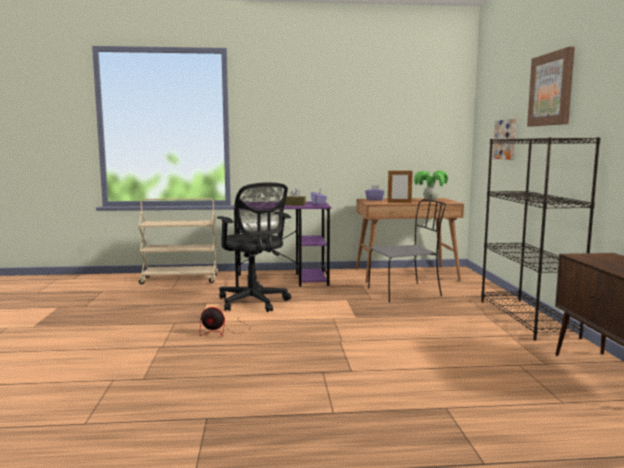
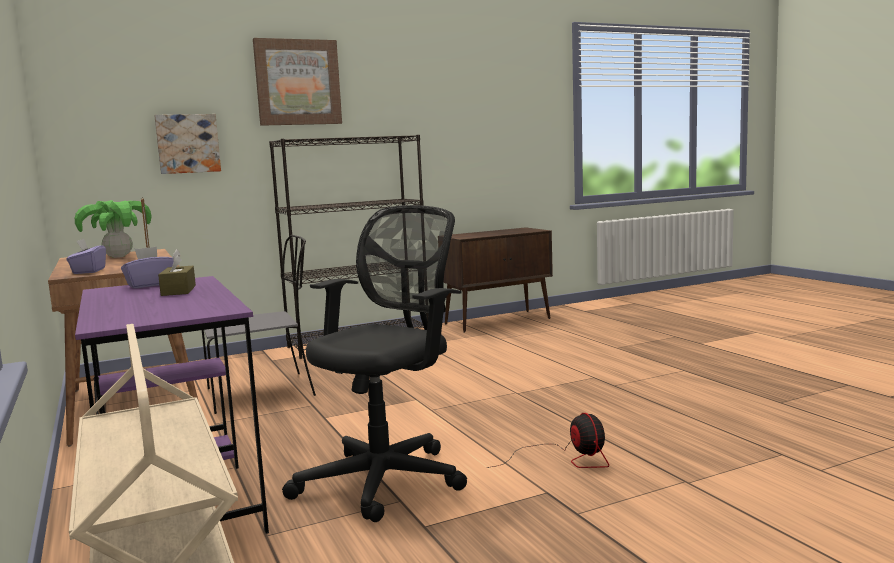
camera: 110 degrees left, 0 degrees up
(405, 292) = (263, 392): grey chair -> grey chair turned 105 degrees clockwise

